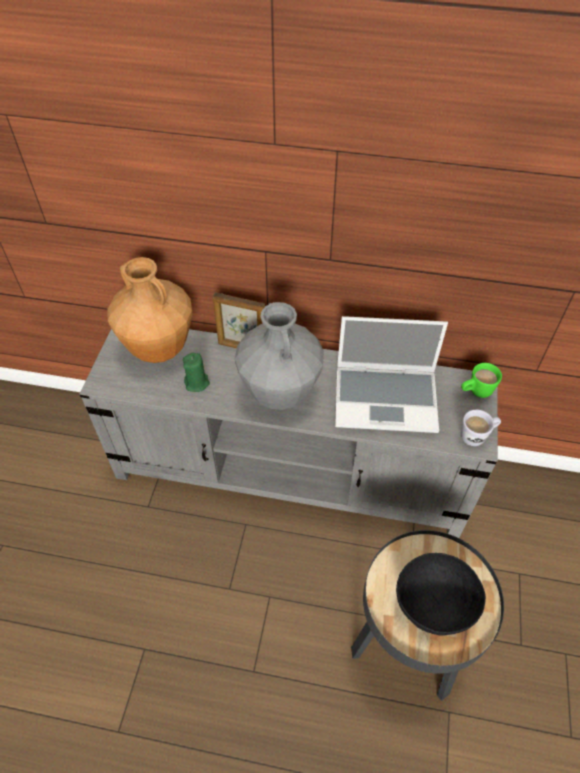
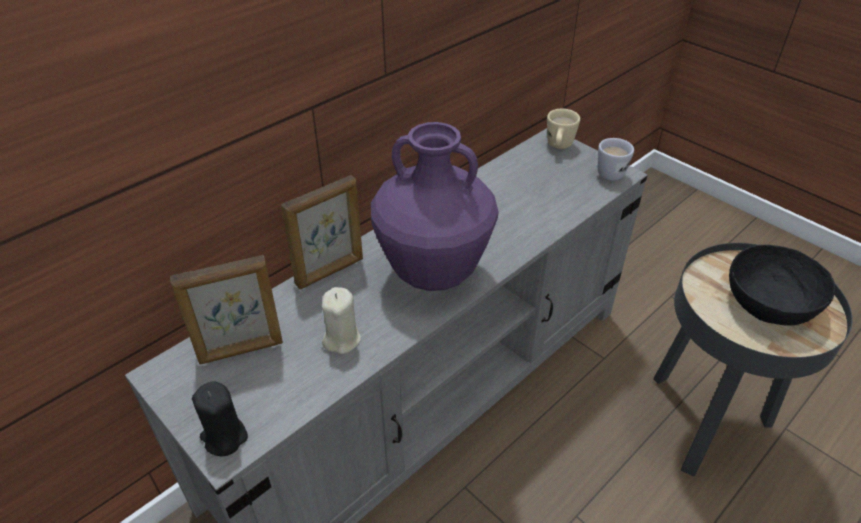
camera: 55 degrees left, 10 degrees down
(106, 377) = (224, 437): none -> black candle
(159, 349) = (241, 351): brown vase -> picture frame
(197, 383) = (342, 339): green candle -> beige candle
(279, 392) = (432, 273): grey vase -> purple vase
(387, 399) = (517, 201): laptop -> none
(476, 392) = (558, 147): green mug -> beige mug

